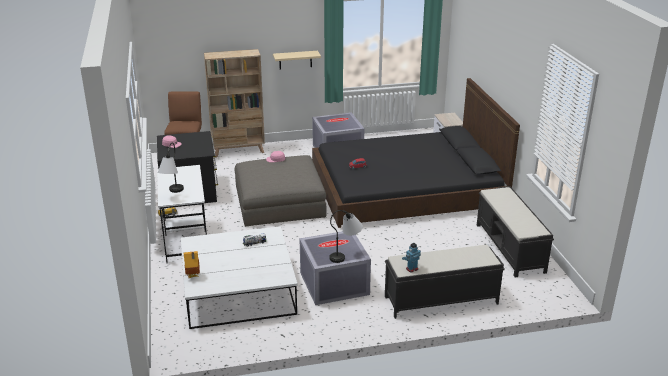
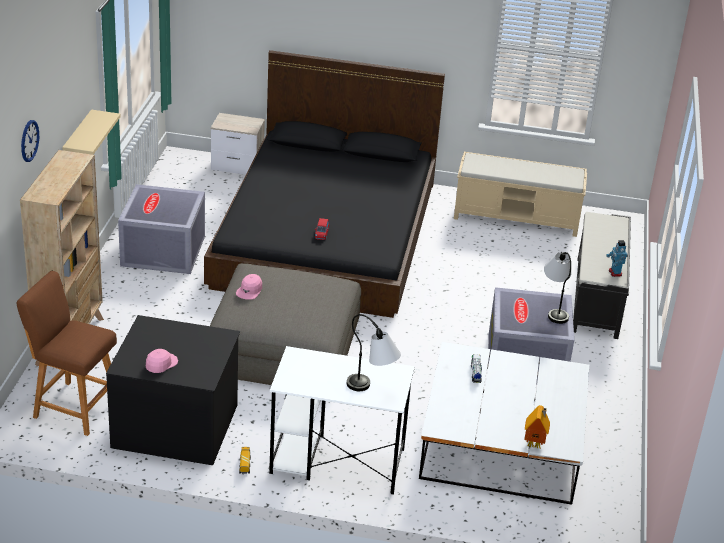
camera: 70 degrees left, 5 degrees up
(229, 31) = (29, 140): none -> wall clock
(510, 248) = (517, 217): black bench -> beige bench

